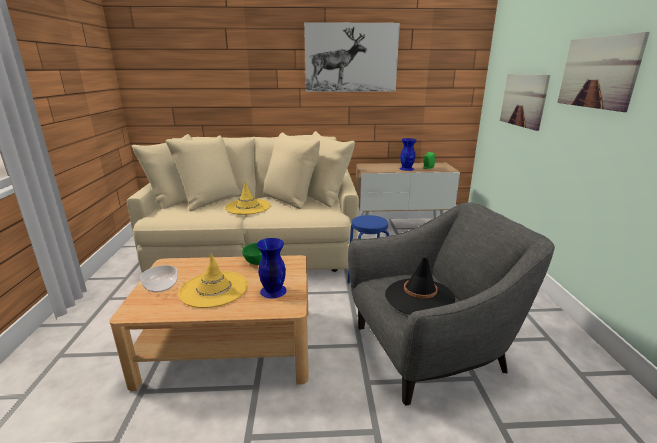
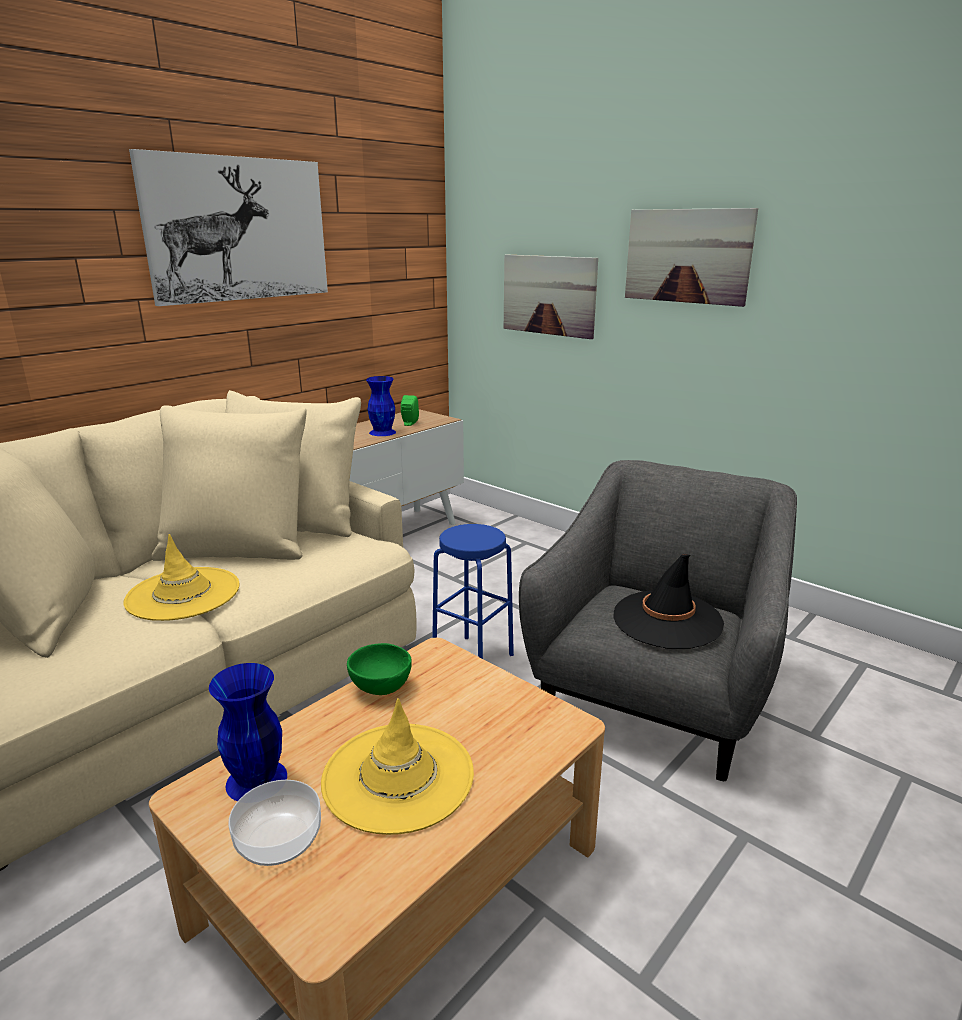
camera: 45 degrees left, 0 degrees up
(272, 291) = (496, 718): blue vase -> blue vase (255, 781)

